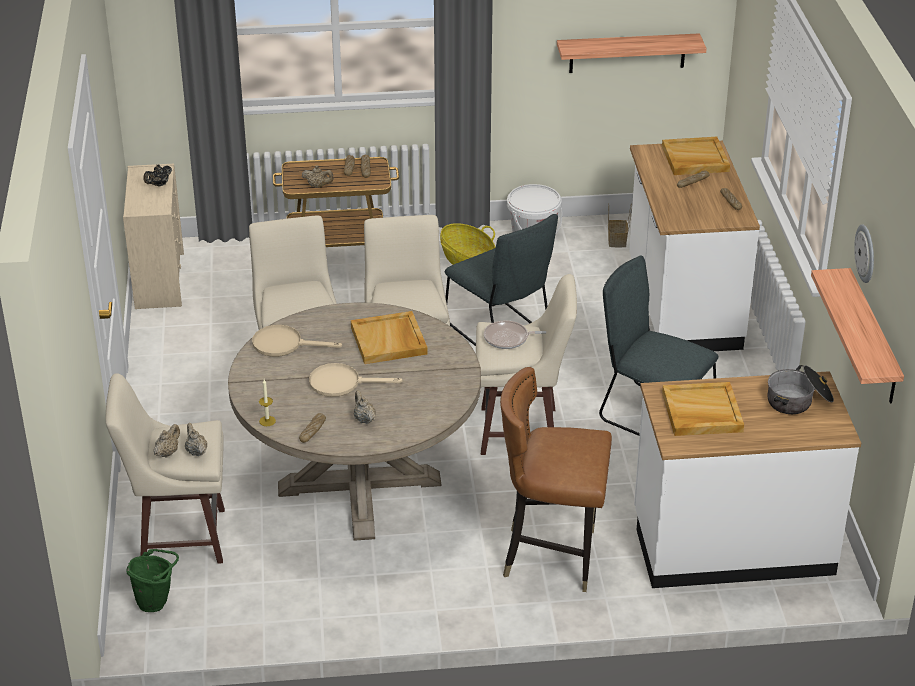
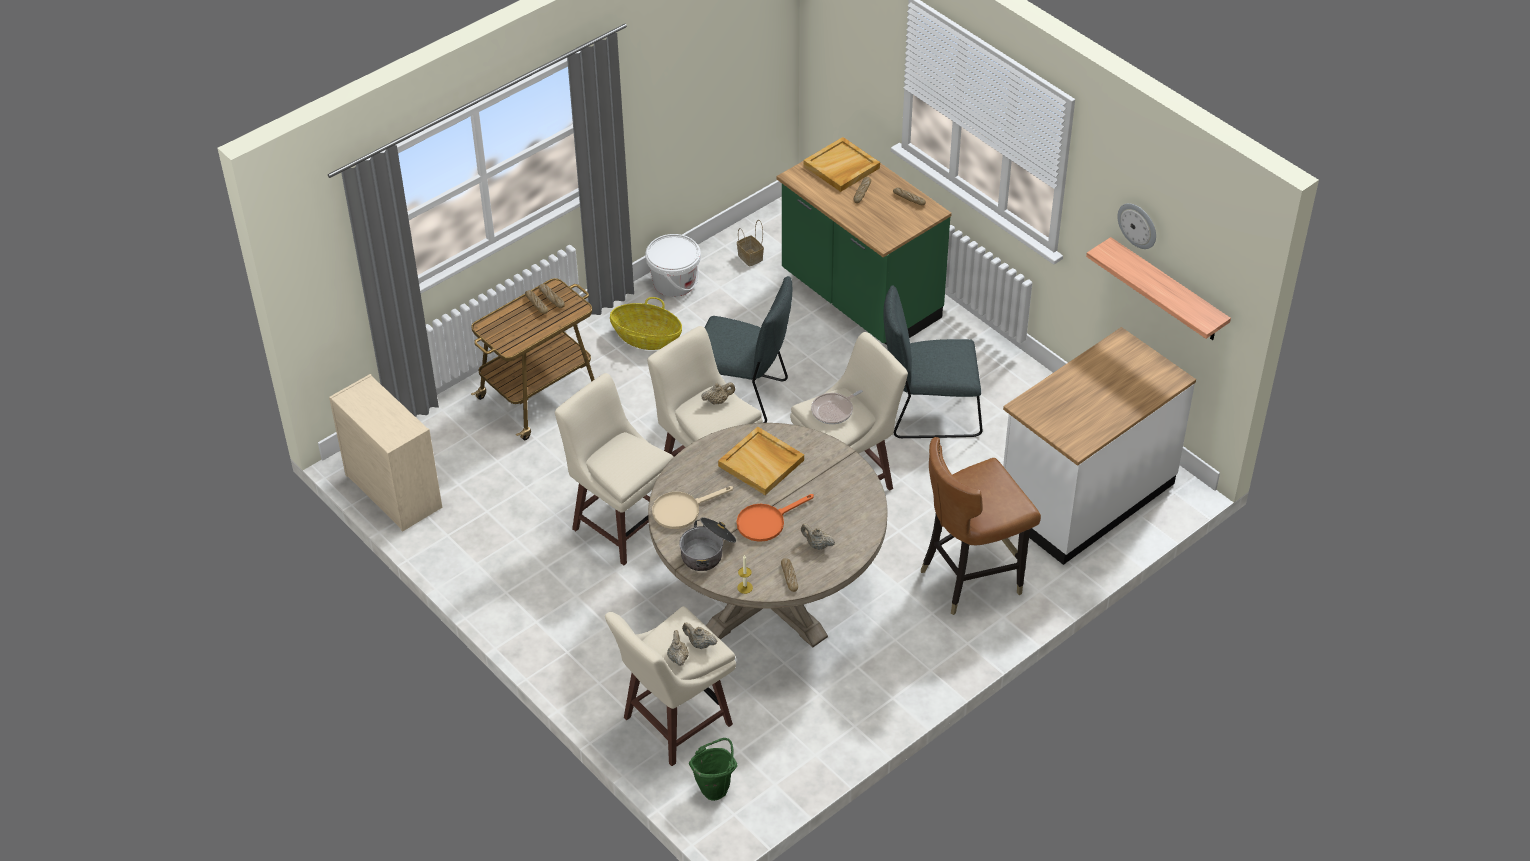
camera: 35 degrees left, 10 degrees up
(159, 184) = (382, 403): black teapot -> none
(318, 186) = (529, 336): beige teapot -> beige teapot (718, 401)
(342, 383) = (766, 522): beige frying pan -> orange frying pan
(627, 53) = (721, 86): shelf -> none
(681, 306) = (859, 298): white counter -> green counter
(701, 412) = (1069, 410): beige tray -> none
(798, 401) = (1125, 364): cooking pot -> cooking pot (708, 551)

